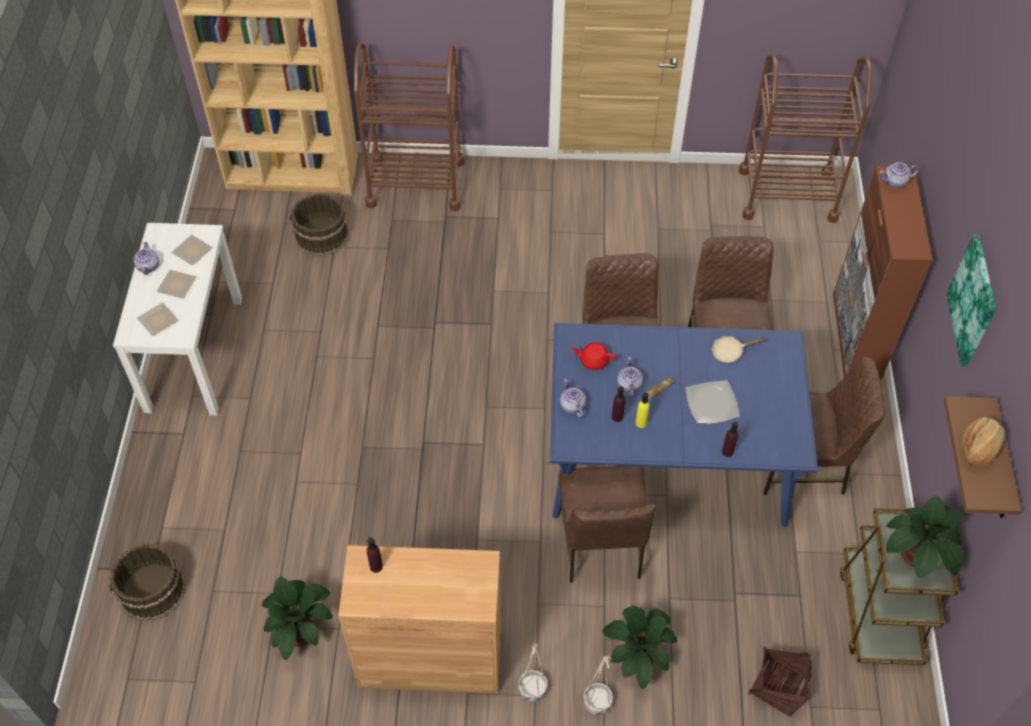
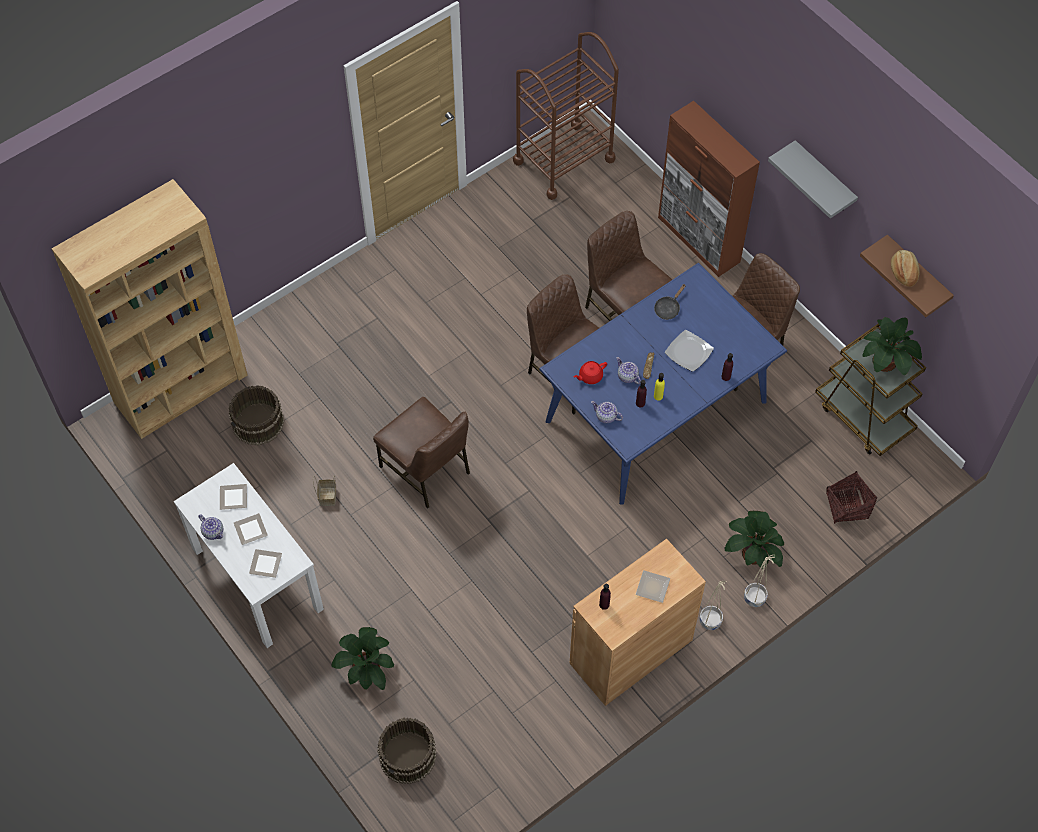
camera: 40 degrees left, 5 degrees up
(300, 629) = (532, 700): potted plant -> potted plant (366, 669)
(314, 328) = (327, 496): none -> basket
(415, 183) = (287, 332): brown cart -> none
(440, 587) = (654, 587): none -> plate
(600, 544) = (666, 499): brown chair -> brown chair (426, 470)
(730, 352) = (668, 308): beige frying pan -> black frying pan
(895, 182) = (691, 120): teapot -> none
(974, 301) = (823, 178): picture -> grey shelf

